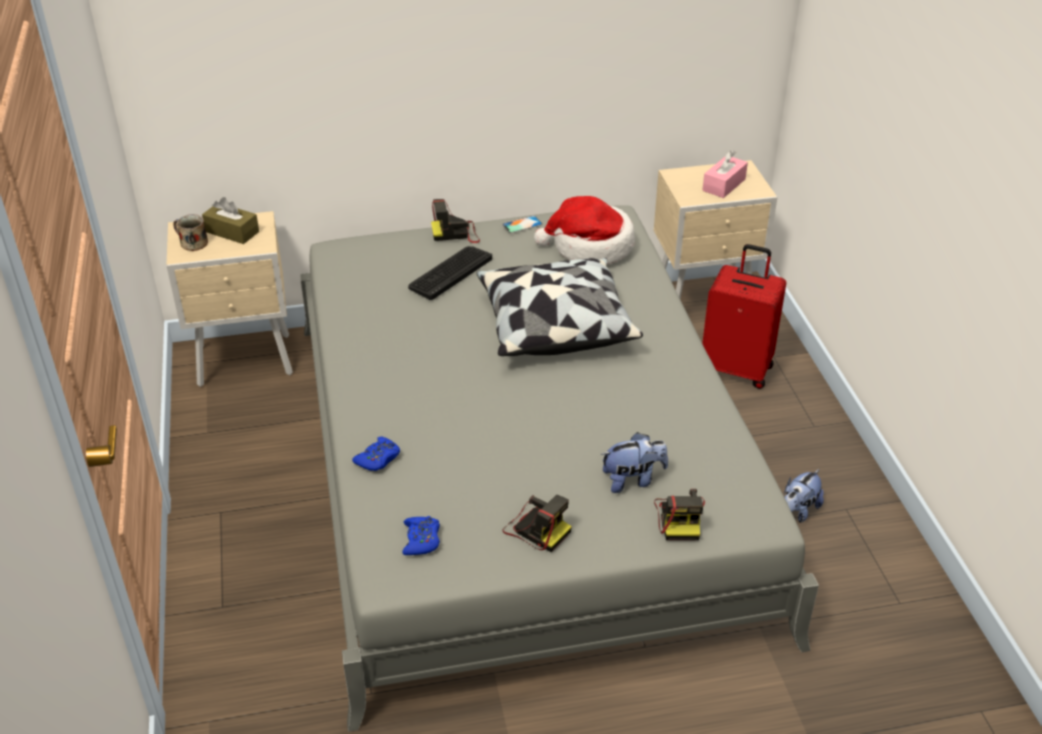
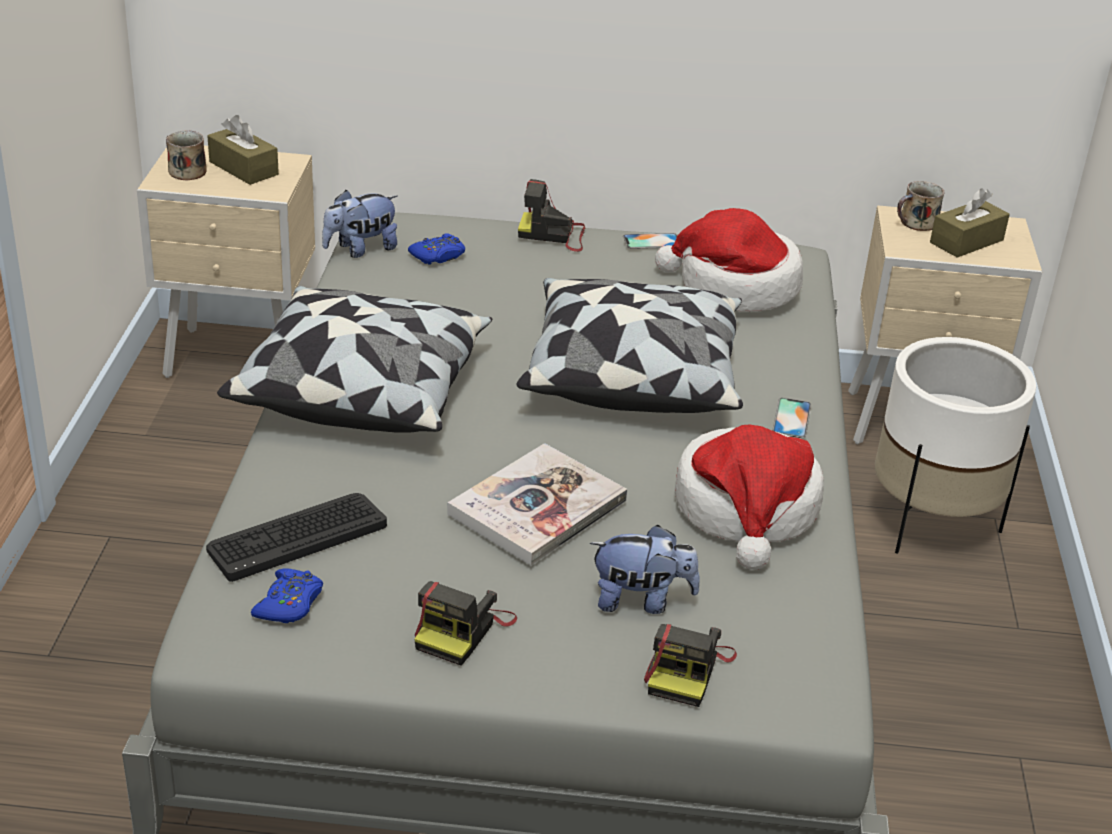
camera: 15 degrees right, 5 degrees down
(378, 459) = (289, 487): blue game controller -> blue game controller (438, 256)
(388, 377) = (362, 389): none -> pillow
(450, 273) = (518, 280): keyboard -> keyboard (296, 536)
(536, 528) = (462, 630): camera -> camera turned 60 degrees clockwise
(542, 434) = (537, 507): none -> book
(665, 332) = (791, 418): none -> phone
(666, 402) = (747, 509): none -> hat
(688, 177) = (917, 222): none -> mug
(724, 185) = (966, 241): pink tissue box -> brown tissue box
(737, 368) = (931, 522): red suitcase -> white planter
(797, 512) = (938, 742): plush toy -> plush toy (360, 249)

